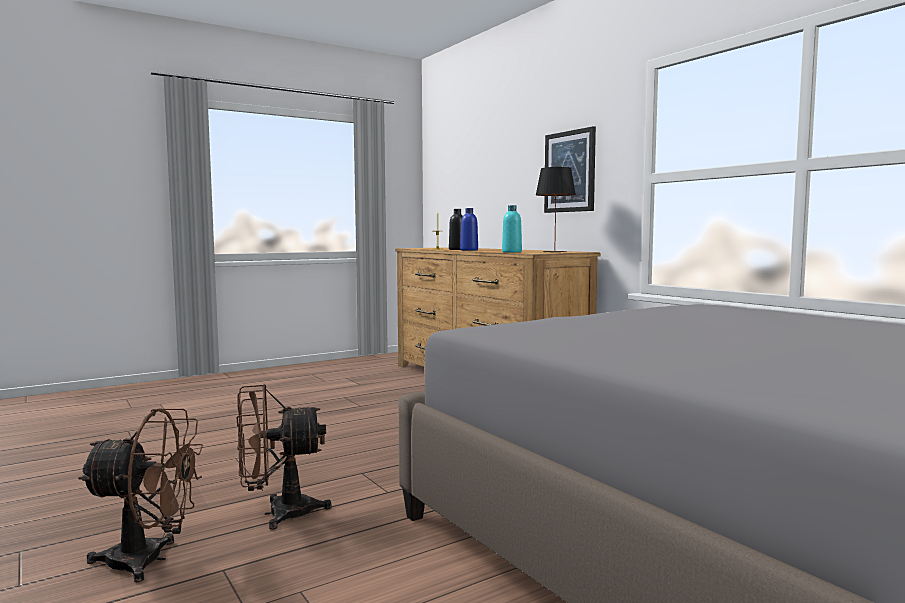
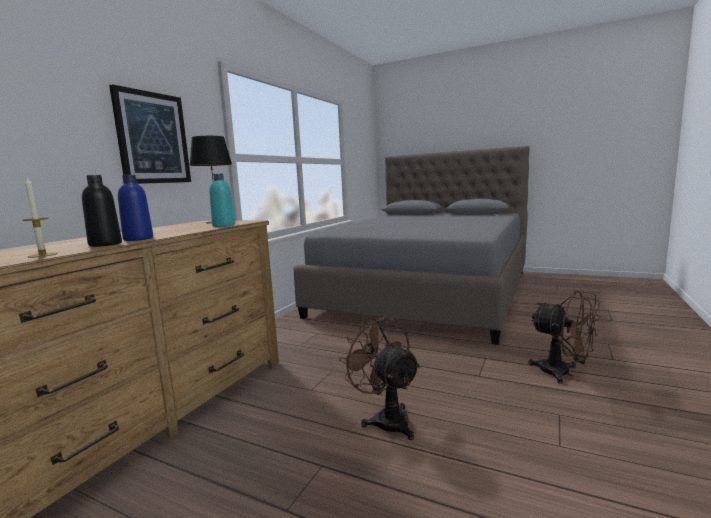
camera: 120 degrees left, 5 degrees up
(149, 560) = (657, 379): brown fan -> brown fan (386, 419)

